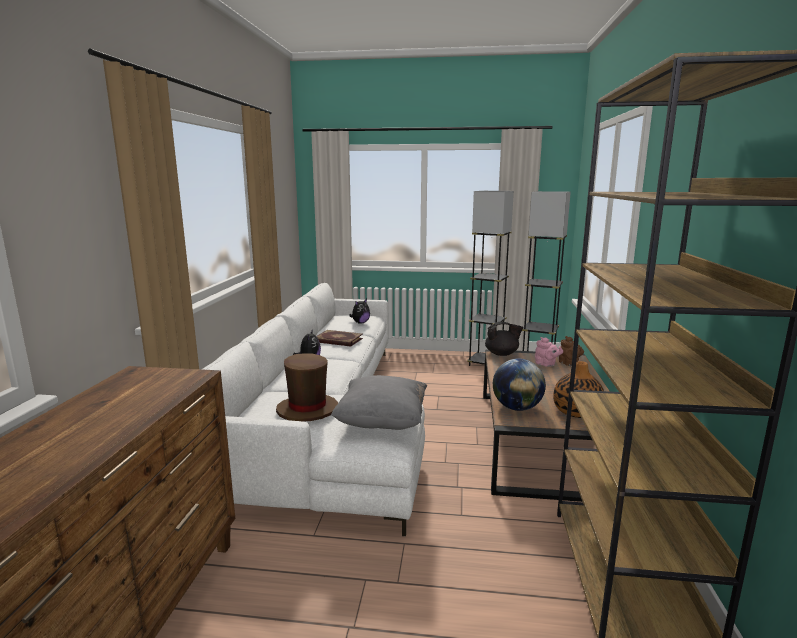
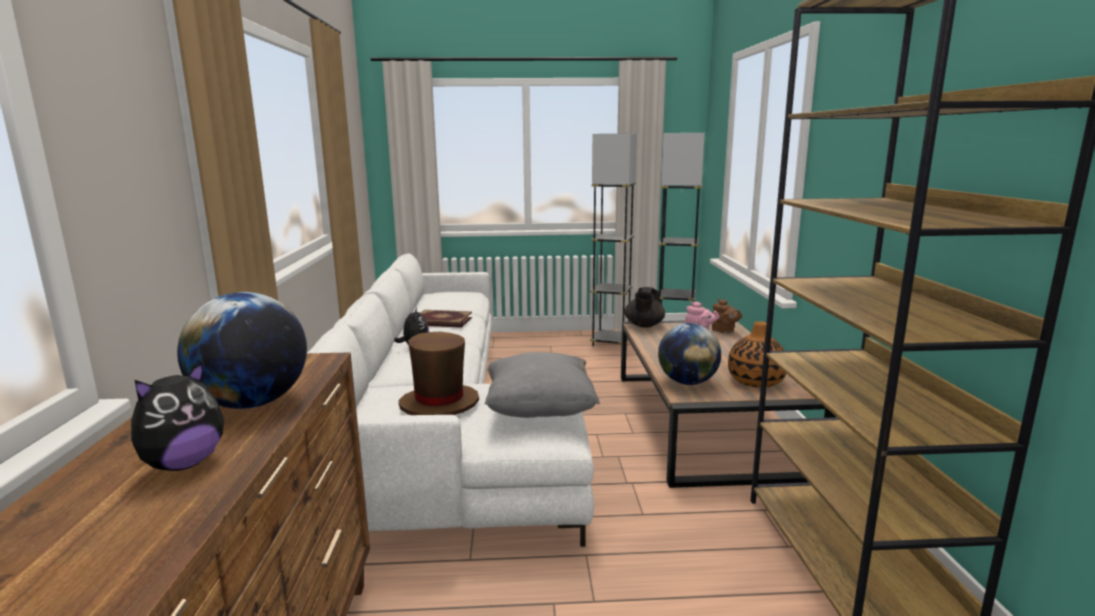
camera: 10 degrees left, 0 degrees up
(130, 407) = (253, 403): none -> globe
(360, 323) = (461, 300): plush toy -> plush toy (183, 464)
(502, 354) = (644, 325): black teapot -> black teapot turned 120 degrees clockwise

